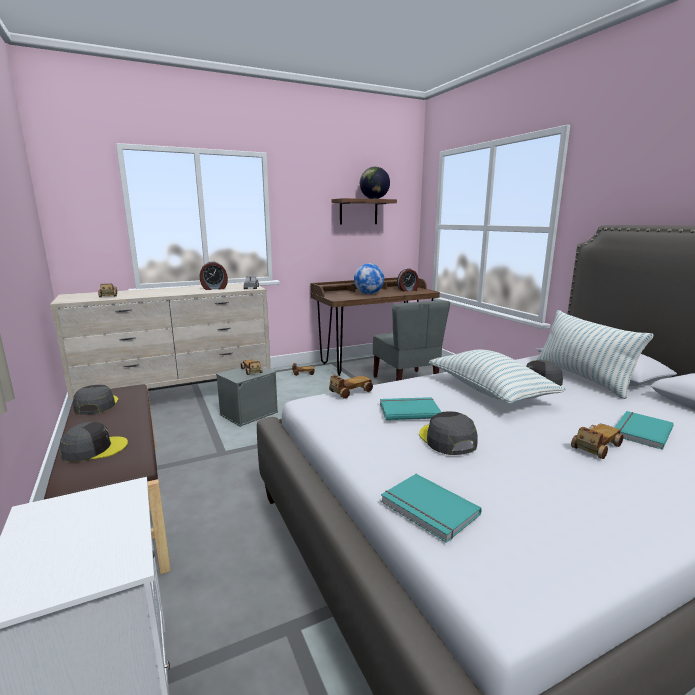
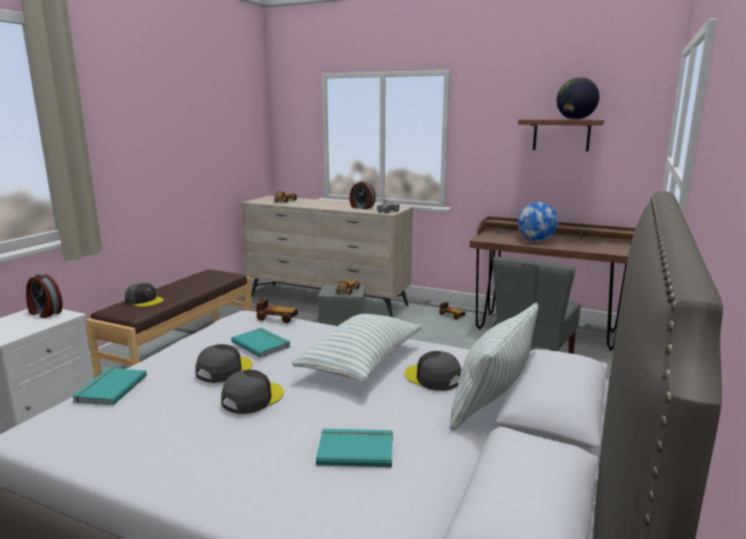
camera: 50 degrees right, 0 degrees up
(96, 405) = (197, 278): grey cap -> grey cap (252, 398)
(408, 290) = (603, 246): alarm clock -> alarm clock (44, 313)
(595, 447) = (281, 430): toy car -> none

